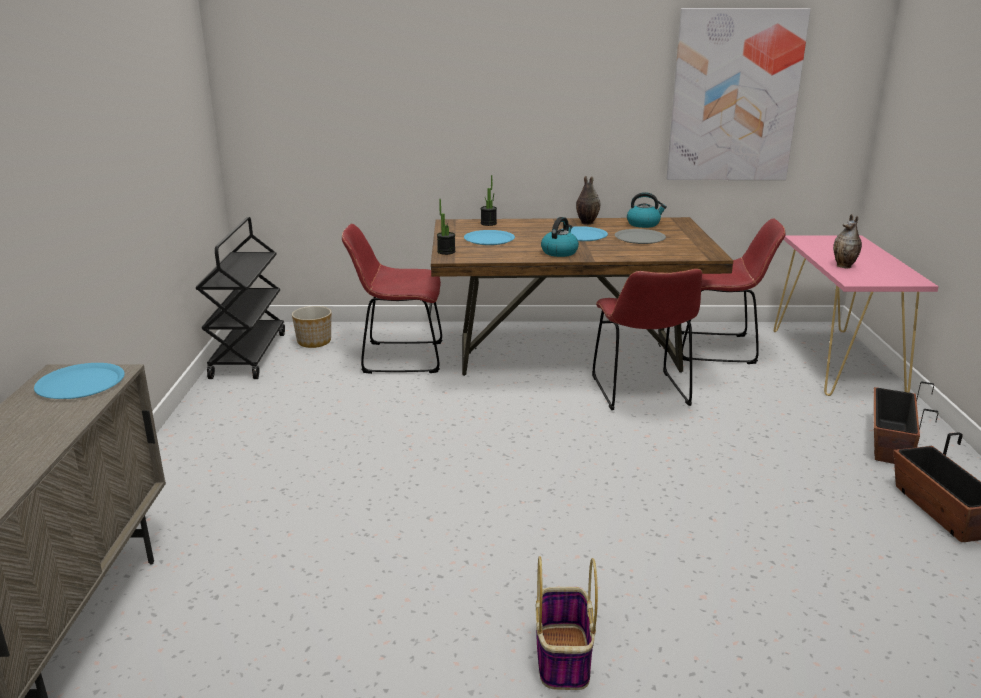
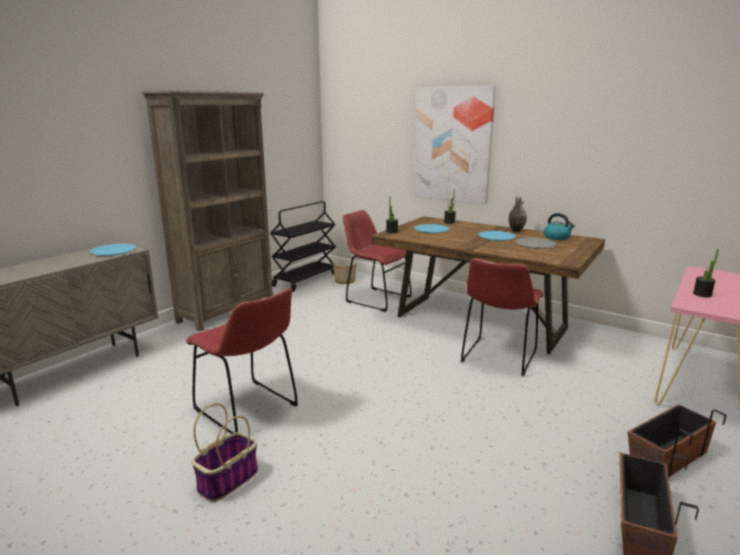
camera: 35 degrees right, 5 degrees down
(194, 440) = (227, 311): none -> brown bookcase
(559, 252) = (460, 242): kettle -> none
(719, 348) = (605, 347): red chair -> red chair (249, 410)
(734, 96) = (653, 144): picture -> picture (452, 145)
(845, 266) = (702, 294): vase -> potted plant

